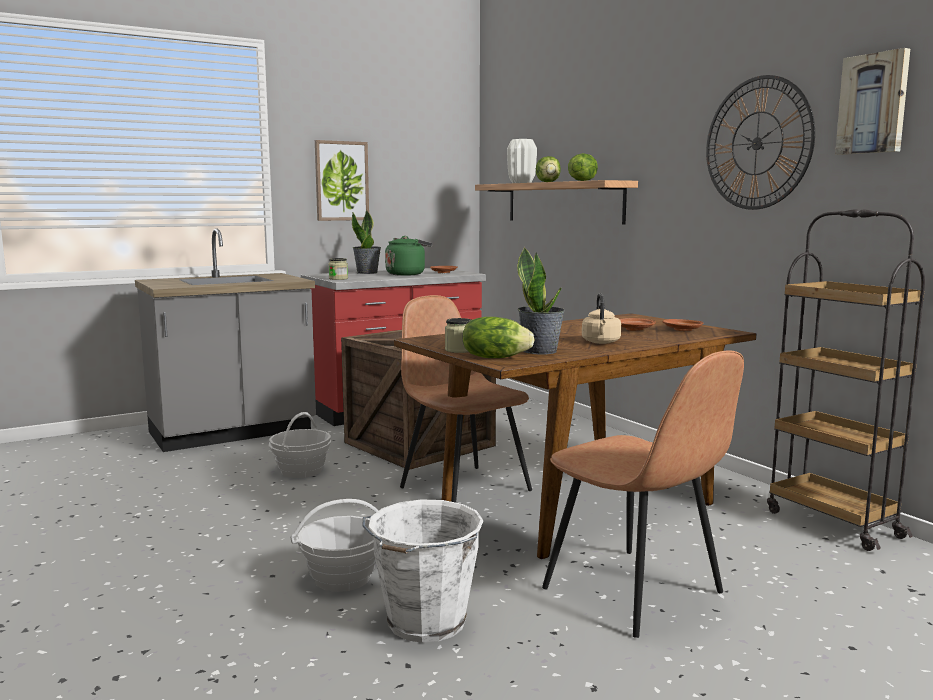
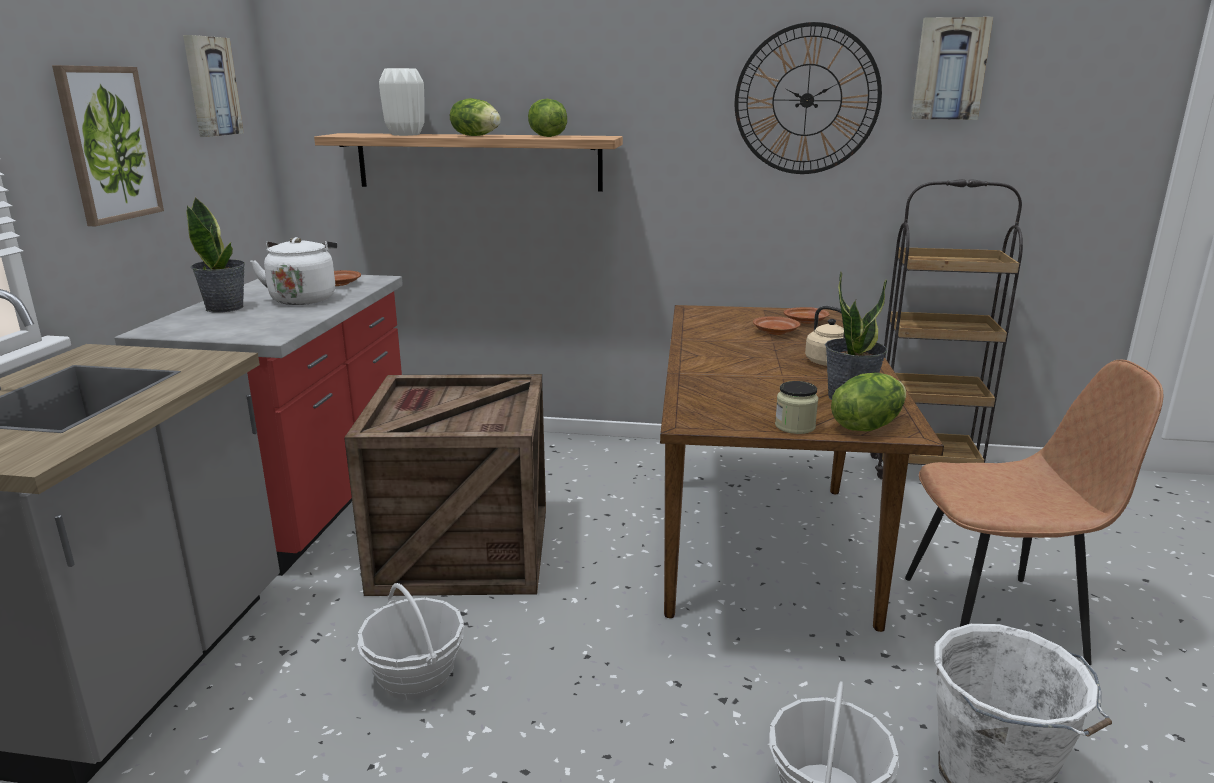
camera: 50 degrees left, 10 degrees up
(338, 279) = (247, 335): jar -> none
(407, 274) = (304, 298): green kettle -> white kettle
(427, 155) = (210, 86): none -> picture
(463, 488) = (644, 586): brown chair -> none

